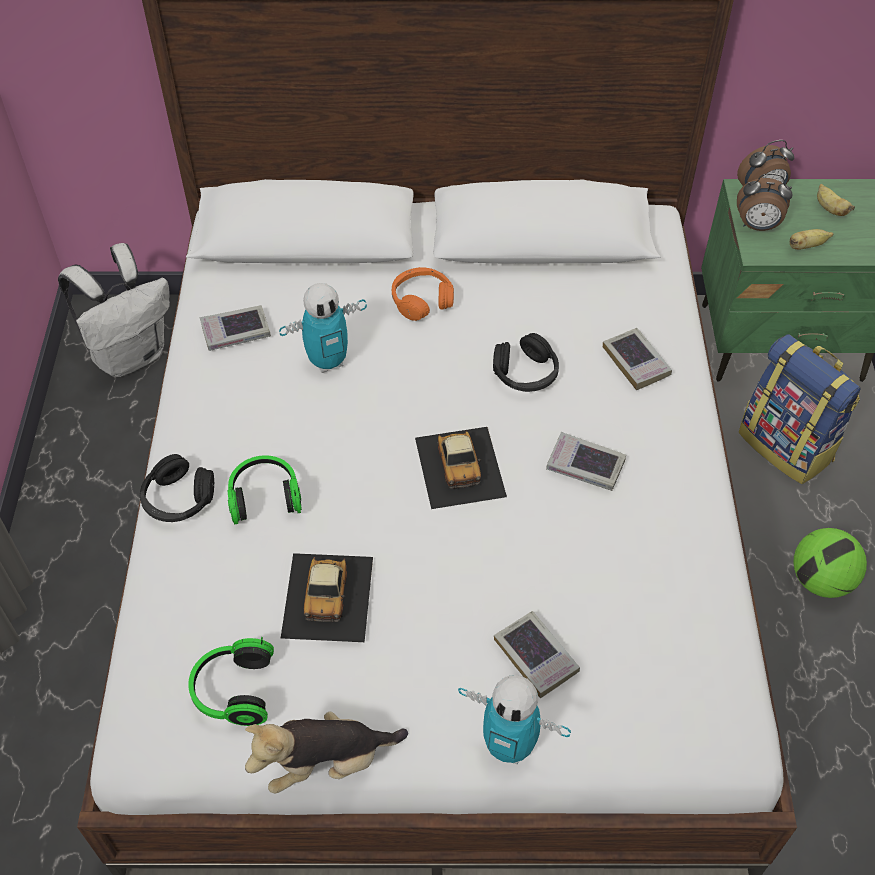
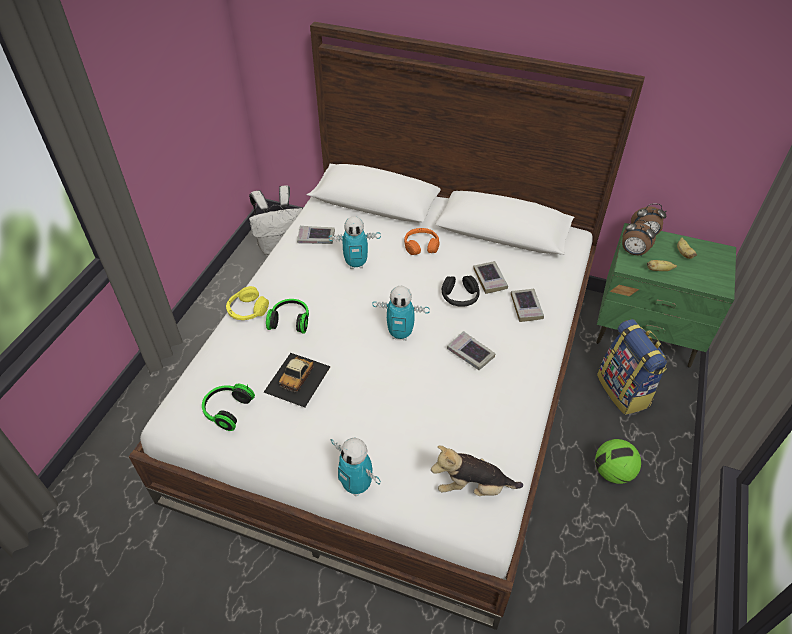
camera: 20 degrees right, 5 degrees down
(178, 499) = (247, 310): black headphones -> yellow headphones
(327, 763) = (257, 462): plush toy -> plush toy (473, 487)
(460, 466) = (400, 334): toy car -> toy robot
(536, 657) = (394, 444): book -> book (490, 279)

